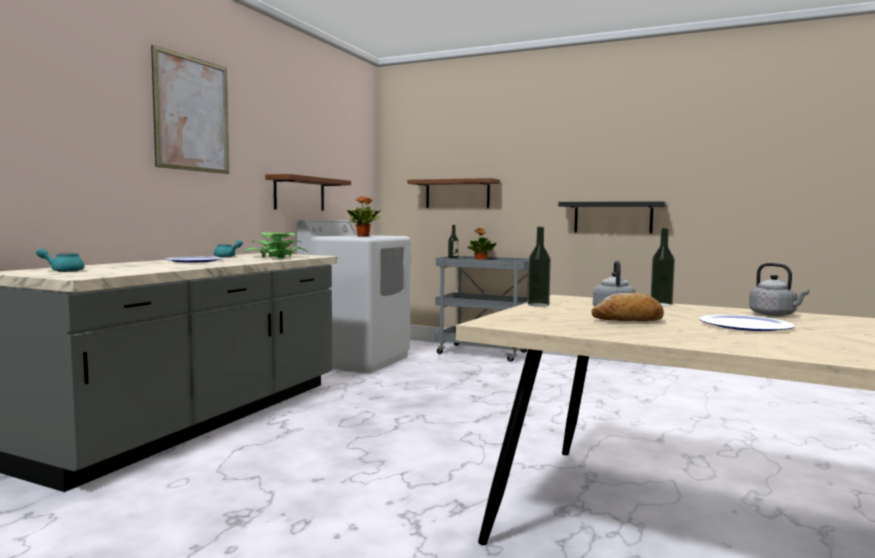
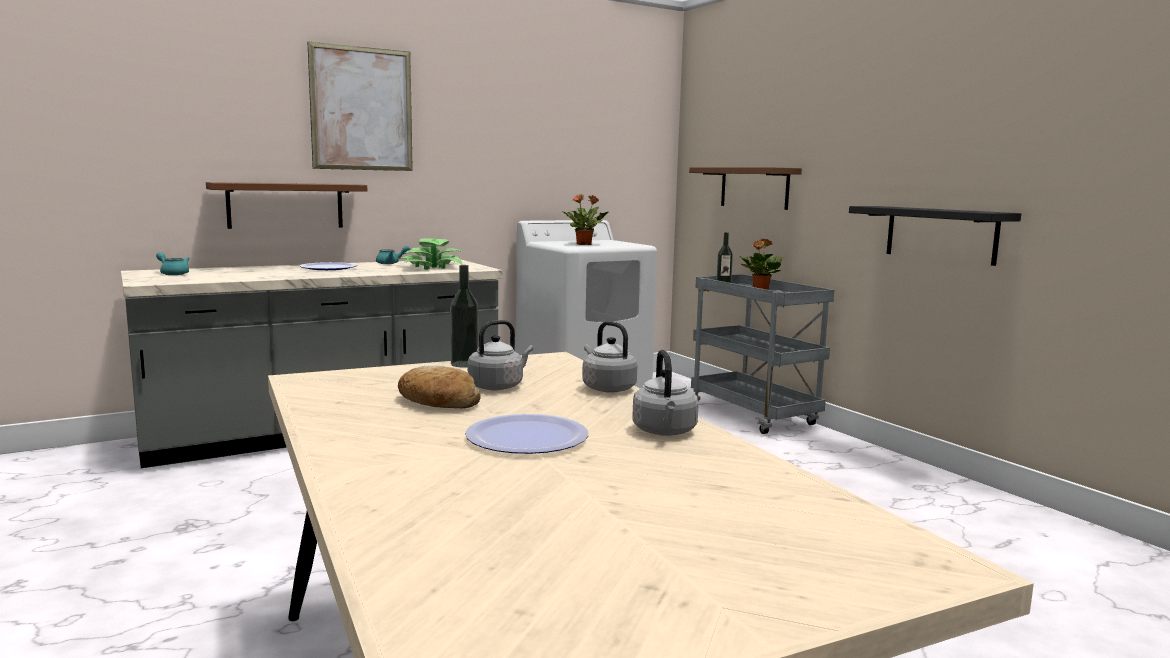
camera: 35 degrees right, 5 degrees up
(299, 194) = (526, 189): brown shelf -> brown shelf (285, 205)
(661, 304) = (607, 388): bottle -> grey kettle

